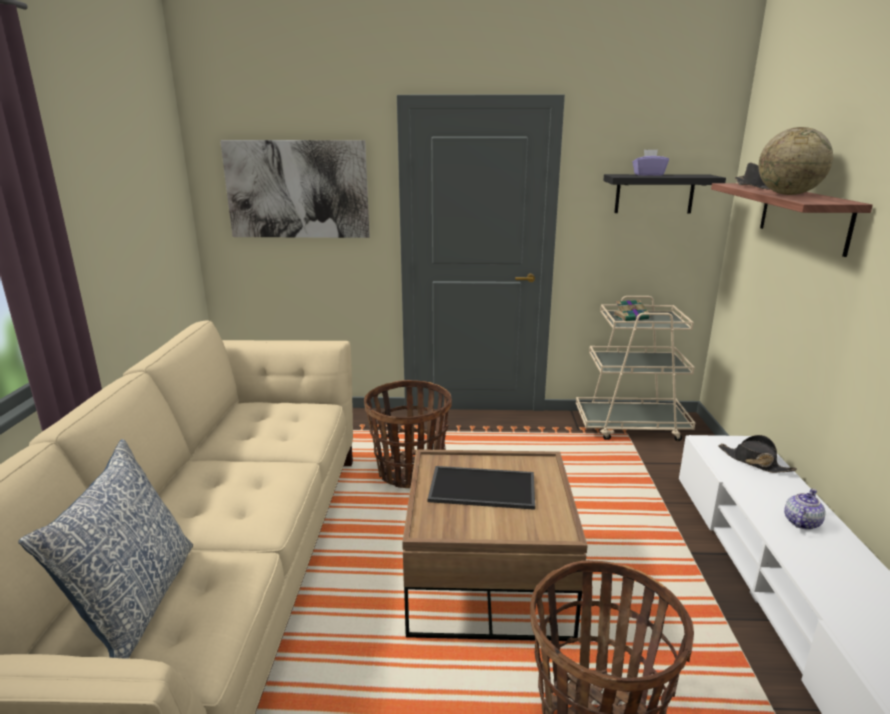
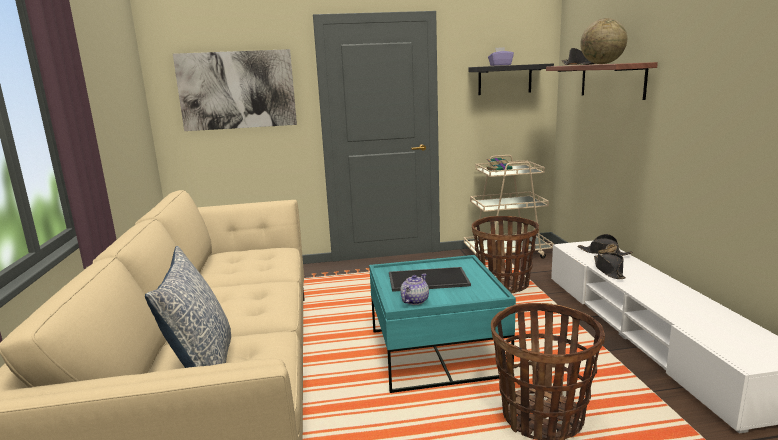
camera: 10 degrees left, 5 degrees down
(410, 472) = (352, 299): basket -> basket (504, 284)
(487, 580) = (436, 353): brown coffee table -> turquoise coffee table
(752, 496) = (609, 270): none -> black hat
(801, 522) = (644, 280): teapot -> teapot (414, 301)

